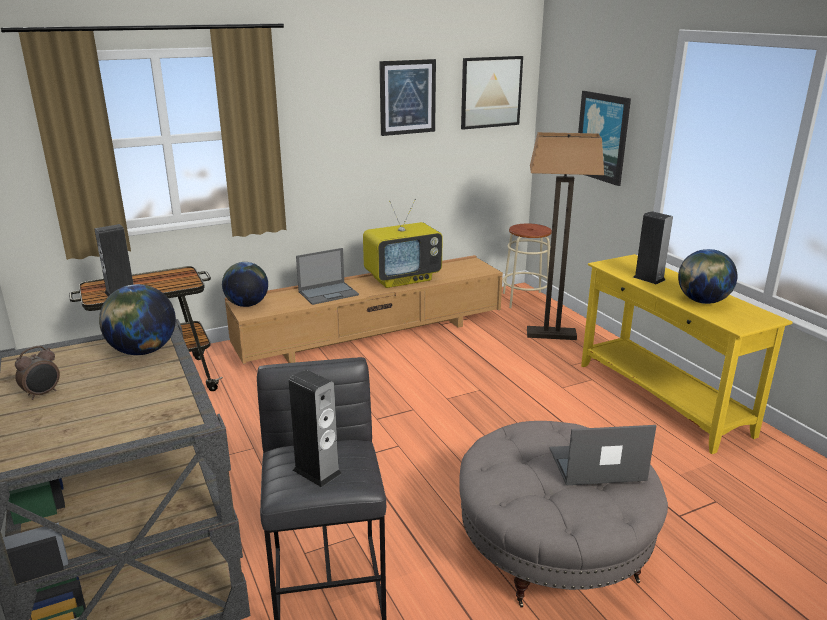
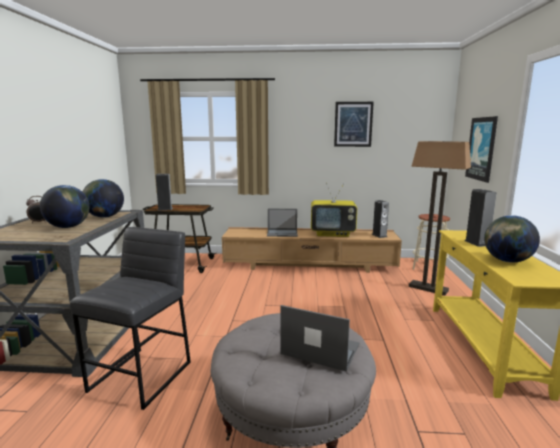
camera: 30 degrees right, 10 degrees down
(247, 304) = (235, 231): globe -> globe (68, 227)
(317, 471) = (116, 289): speaker -> speaker (379, 235)
(491, 92) = (414, 124): picture -> none

